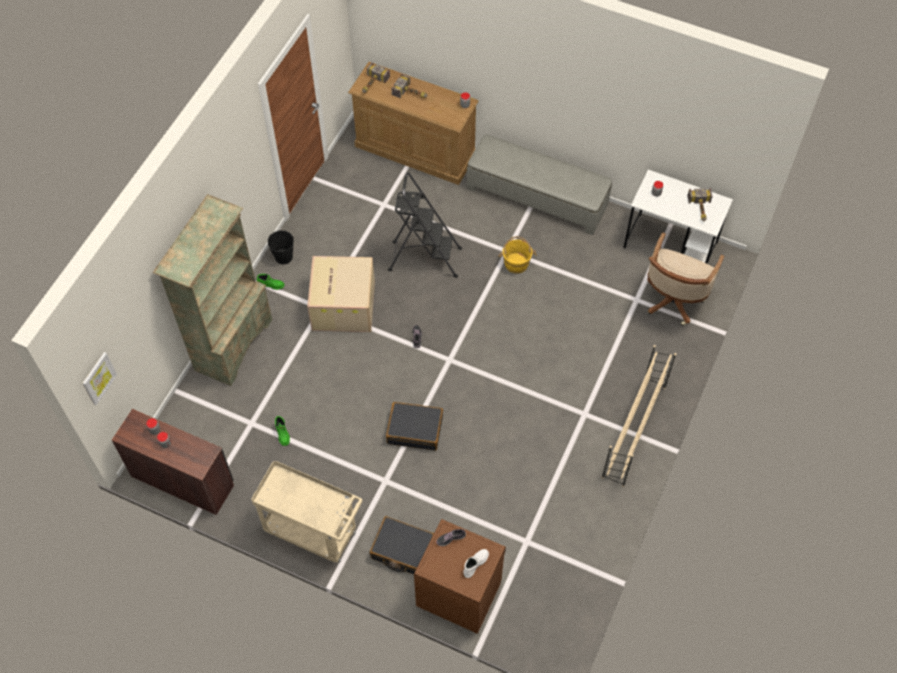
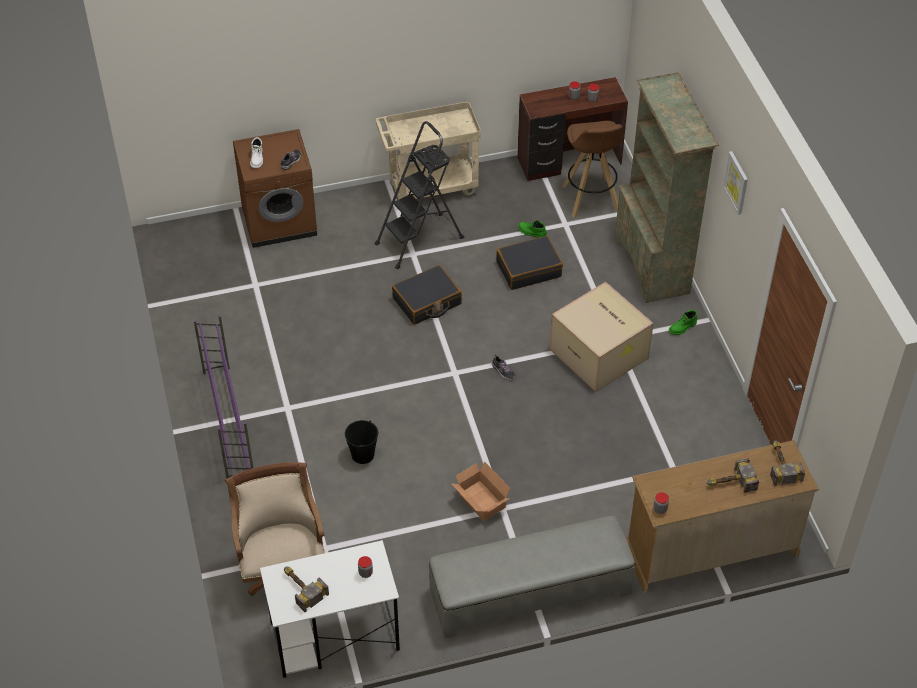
camera: 140 degrees right, 10 degrees down
(98, 378) = (640, 33): picture -> picture (736, 182)
(209, 431) = (590, 199): none -> brown stool
(284, 257) = (702, 357): black bucket -> black bucket (362, 454)
(402, 550) = (351, 221): black suitcase -> black suitcase (528, 269)
(423, 258) = (575, 444): step ladder -> step ladder (420, 240)
(516, 263) = (481, 502): yellow bucket -> cardboard box
(633, 432) = (228, 421): beige shoe rack -> purple shoe rack

